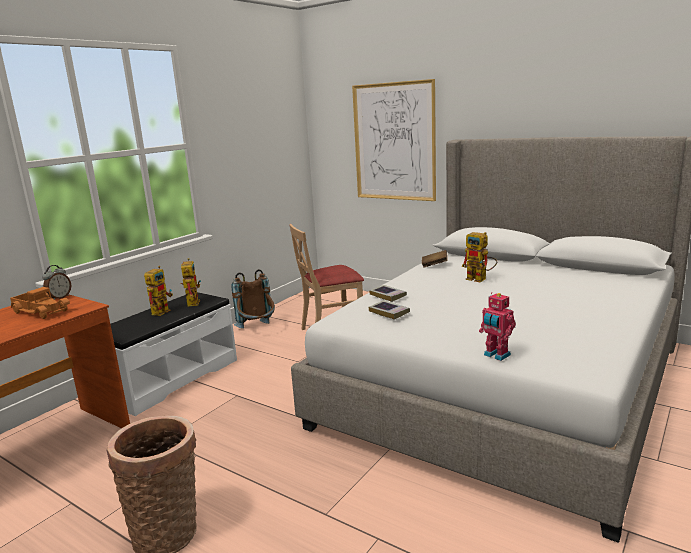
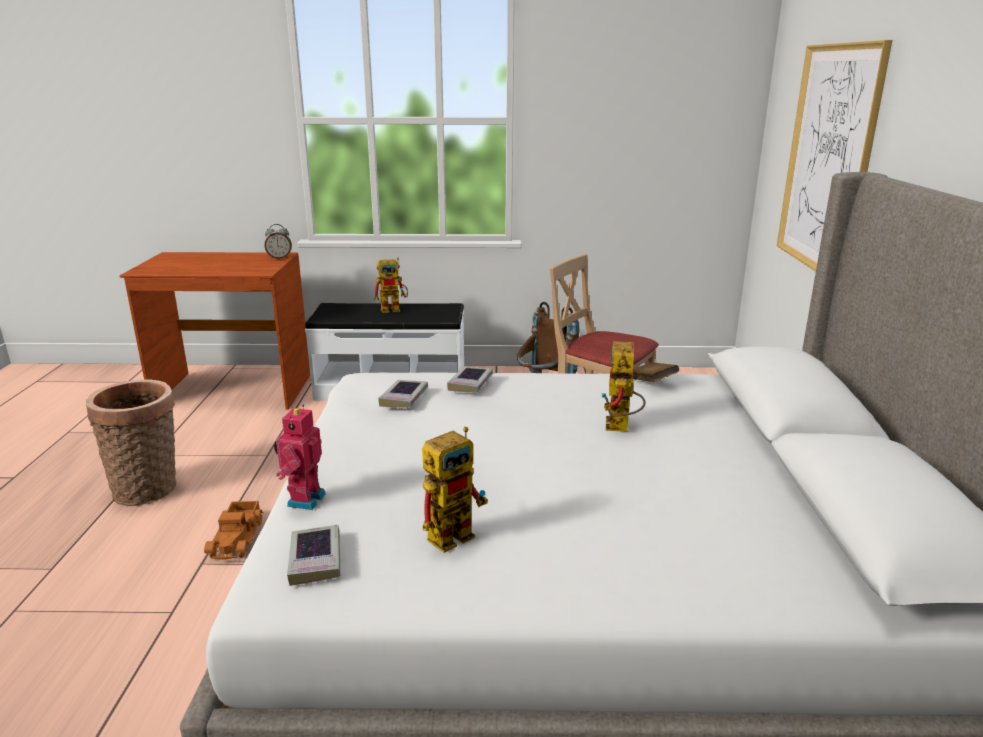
camera: 55 degrees right, 5 degrees up
(41, 311) = (243, 263): toy truck -> toy truck (238, 538)
(192, 302) = (429, 312): toy robot -> toy robot (456, 532)
(565, 360) = (315, 559): none -> book

